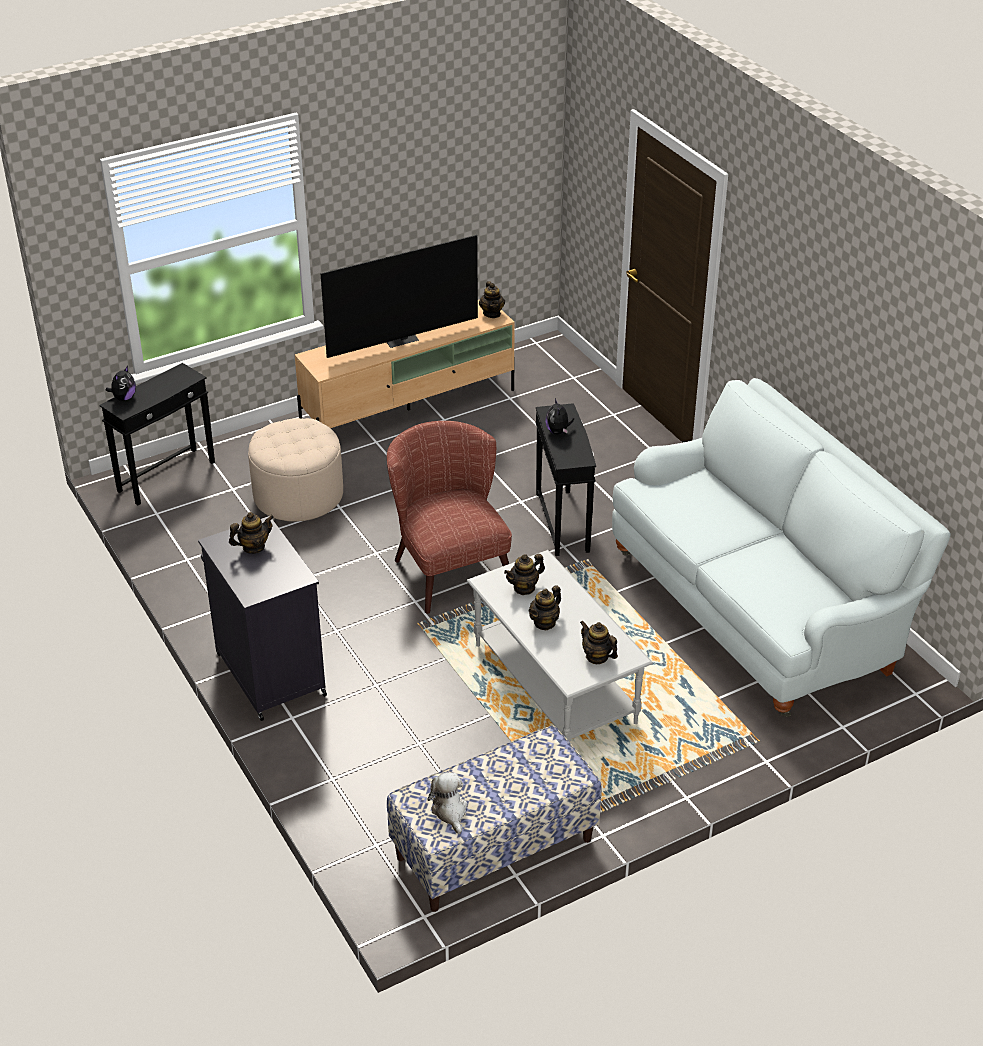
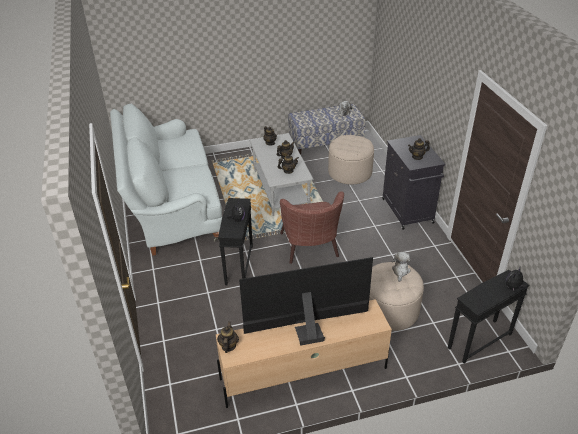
camera: 165 degrees left, 0 degrees up
(283, 452) = (400, 271): none -> plush toy
(410, 760) = (350, 172): none -> beige ottoman

